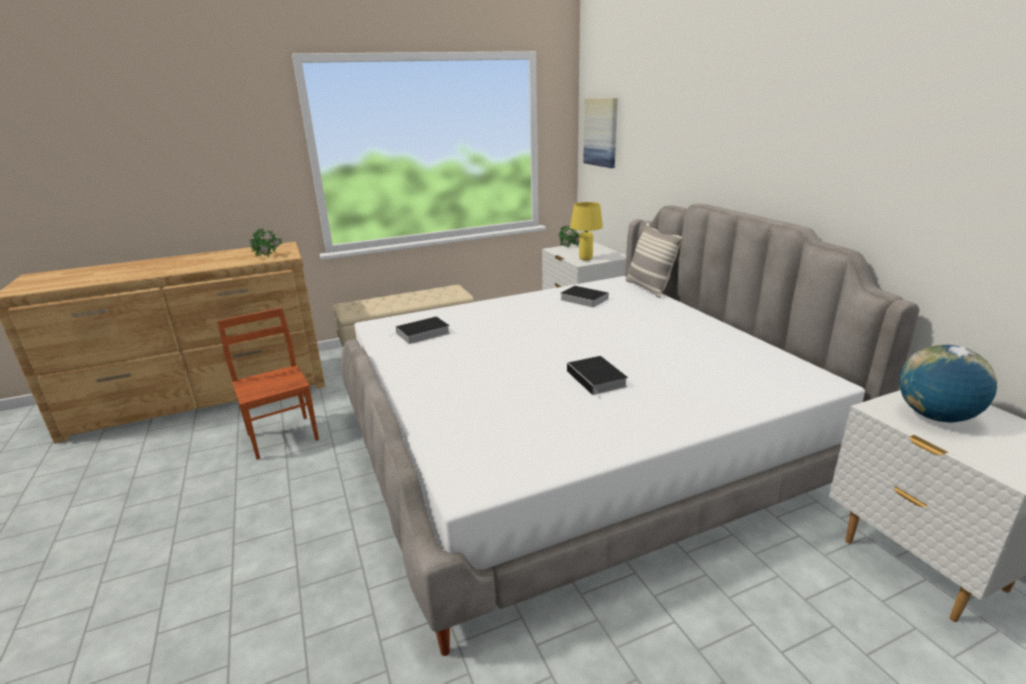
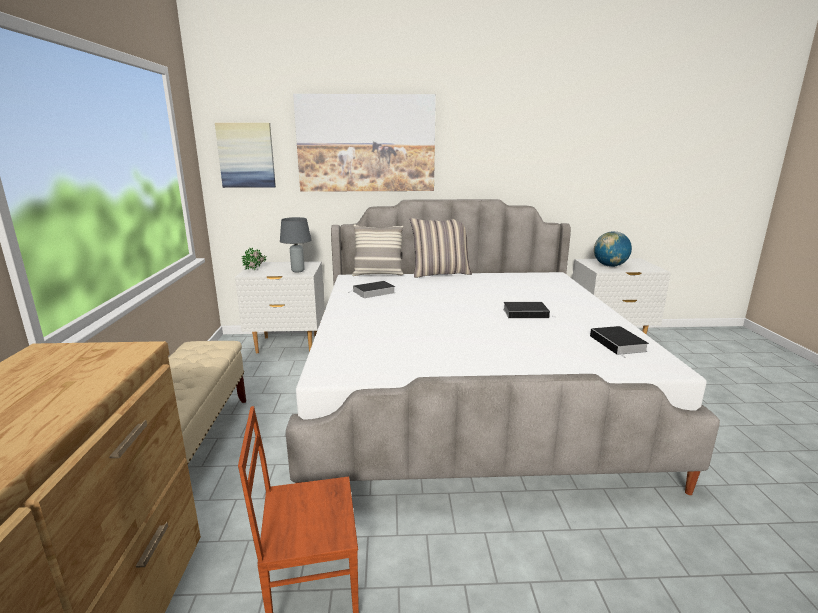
camera: 70 degrees left, 5 degrees down
(270, 256) = (101, 361): potted plant -> none
(422, 334) = (381, 355): book -> book (619, 344)
(585, 259) = (297, 271): yellow table lamp -> grey table lamp
(682, 124) = (366, 144): none -> picture
(701, 313) = (441, 273): none -> pillow

